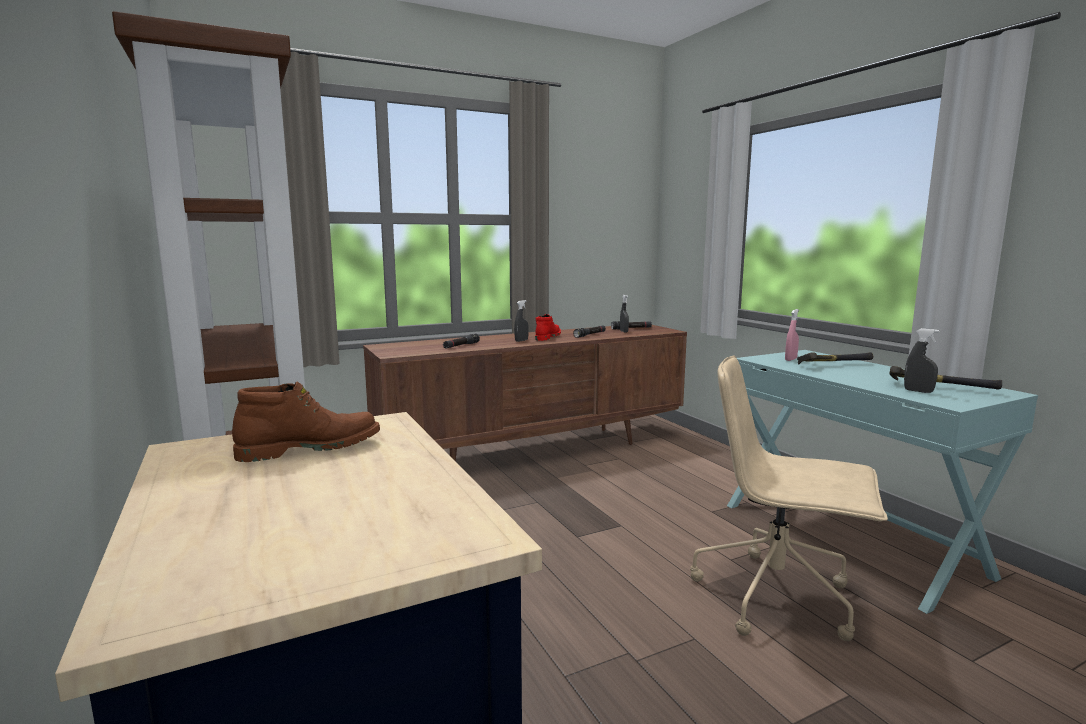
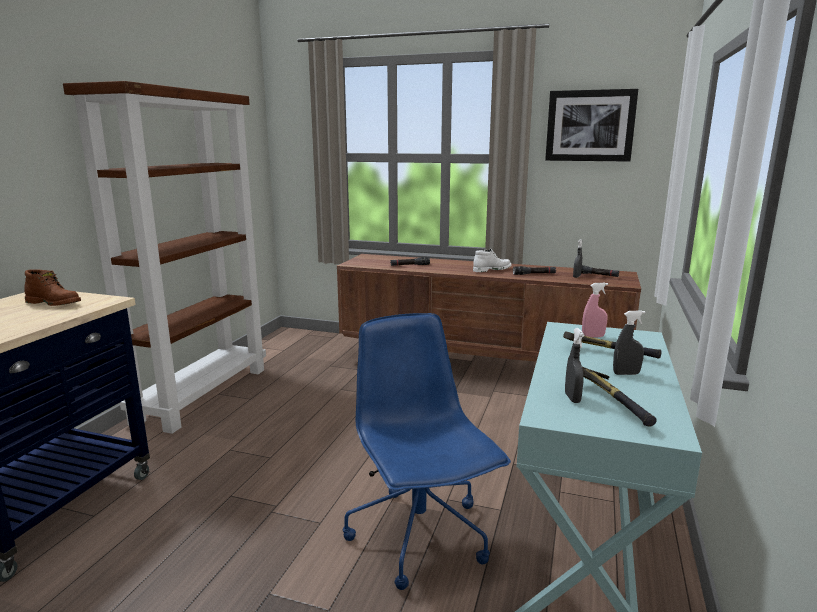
camera: 45 degrees right, 5 degrees up
(521, 340) = (462, 269): grey spray bottle -> grey spray bottle (626, 374)
(547, 337) = (491, 270): red boot -> white boot
(591, 188) = (590, 126): none -> picture
(782, 599) = (421, 540): beige office chair -> blue office chair

